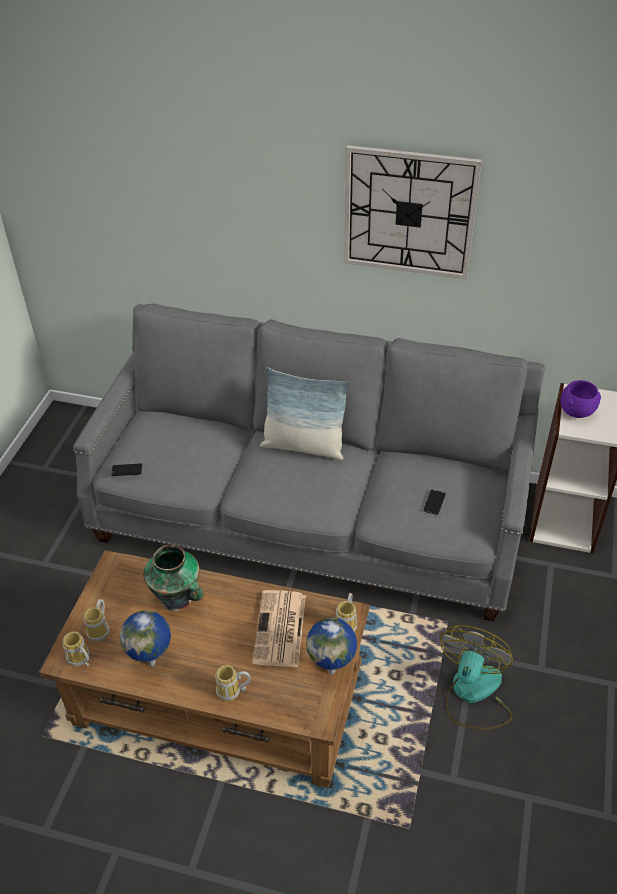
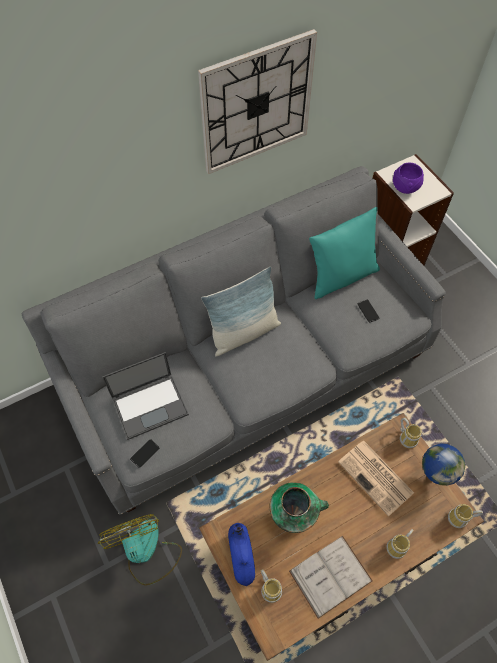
camera: 45 degrees left, 15 degrees up
(79, 660) = (283, 623): mug -> mug (460, 519)
(107, 593) = (241, 557): none -> blue vase
(153, 662) = (330, 576): globe -> white book
(170, 443) = (150, 405): none -> laptop
(446, 463) = (341, 277): none -> turquoise pillow
(473, 694) = (455, 410): fan -> fan (146, 552)

